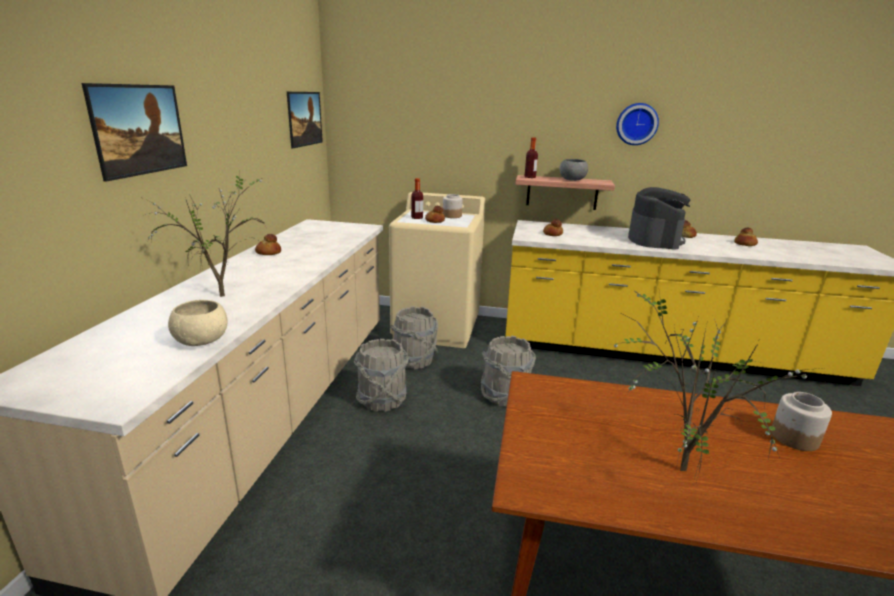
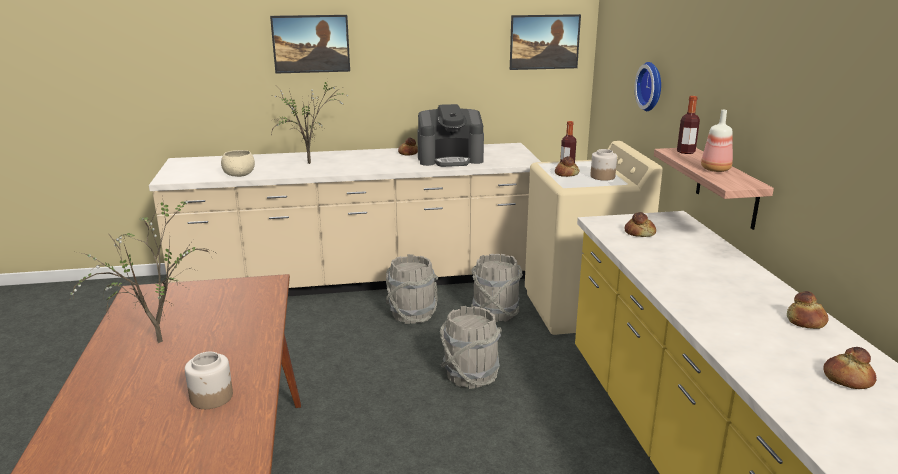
camera: 70 degrees right, 0 degrees up
(572, 180) = (716, 169): grey bowl -> bottle
(636, 124) = (809, 100): wall clock -> wall clock (652, 86)
(654, 239) = (726, 296): coffee machine -> coffee machine (450, 159)

